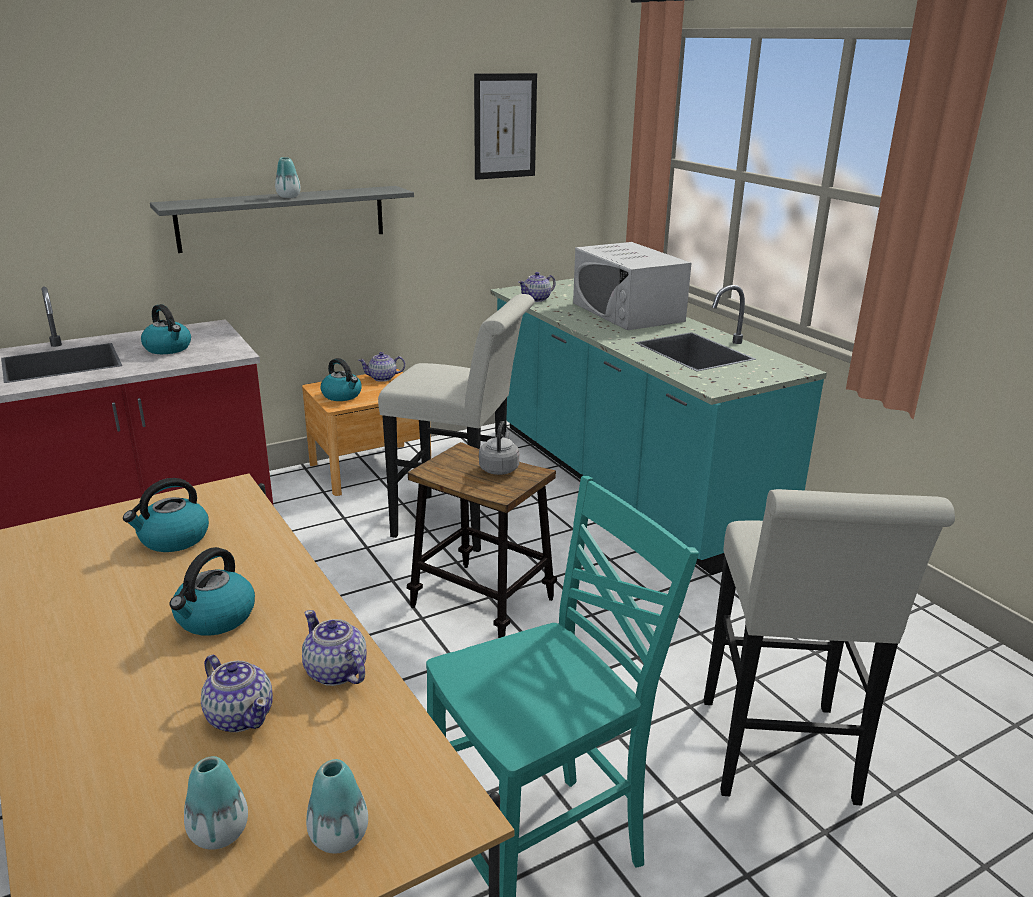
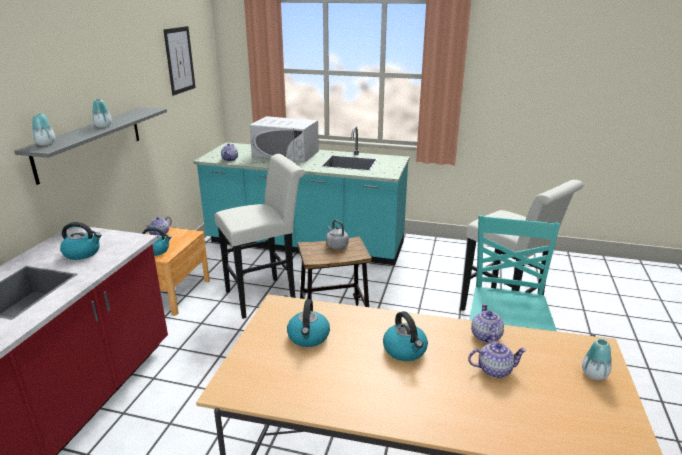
camera: 45 degrees left, 0 degrees up
(219, 833) = (571, 401): vase -> vase (45, 144)
(335, 672) = (485, 337): teapot -> teapot turned 90 degrees clockwise

